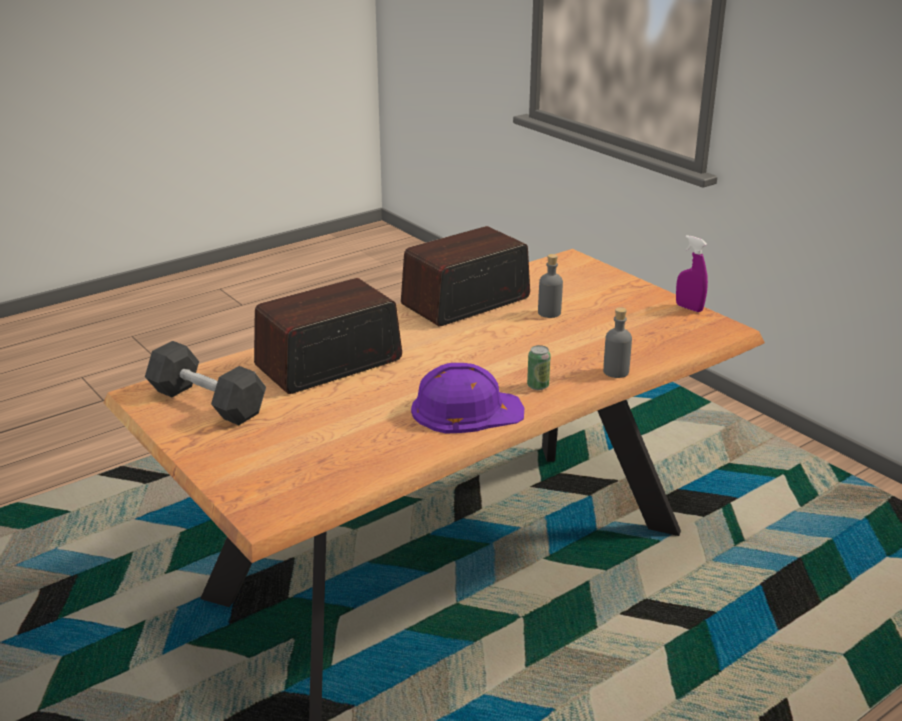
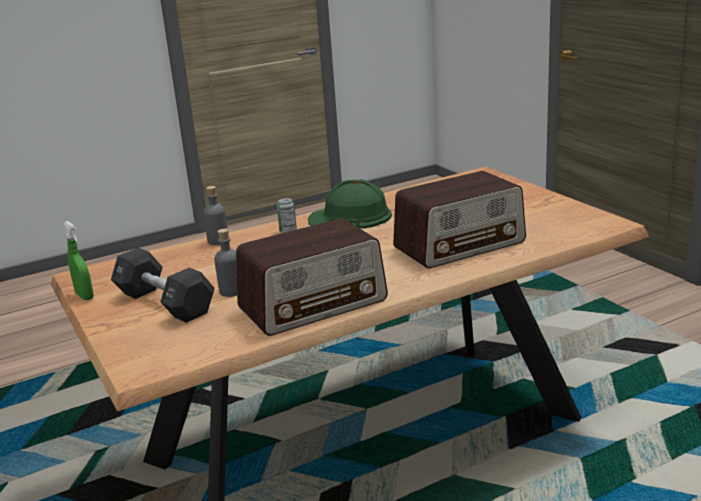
camera: 170 degrees left, 5 degrees down
(207, 402) = (552, 219): black dumbbell -> black dumbbell (164, 303)
(466, 410) = (350, 217): purple hard hat -> green hard hat
(689, 308) = (84, 296): purple spray bottle -> green spray bottle

